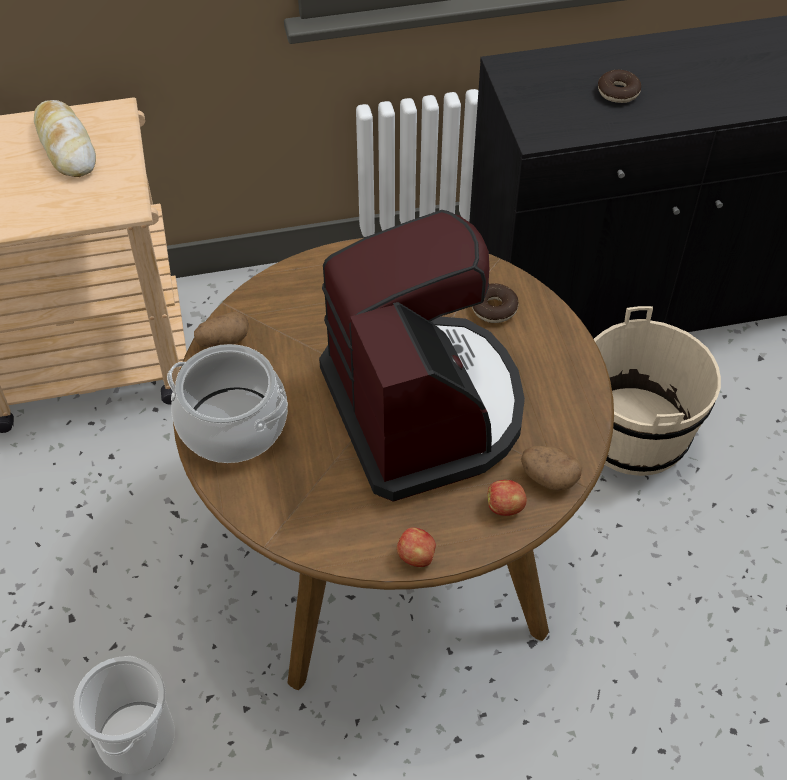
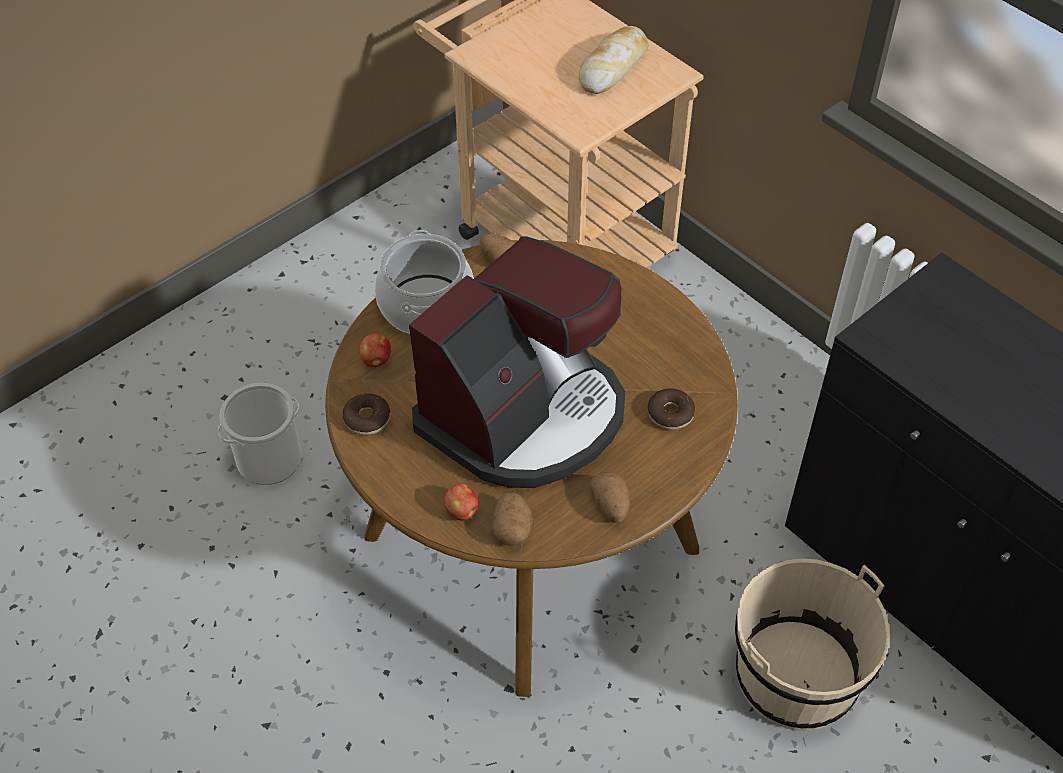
camera: 60 degrees right, 0 degrees up
(417, 557) = (378, 474): apple -> apple (376, 360)
(566, 395) = (610, 506): none -> potato
(618, 92) = (990, 373): donut -> donut (367, 419)

